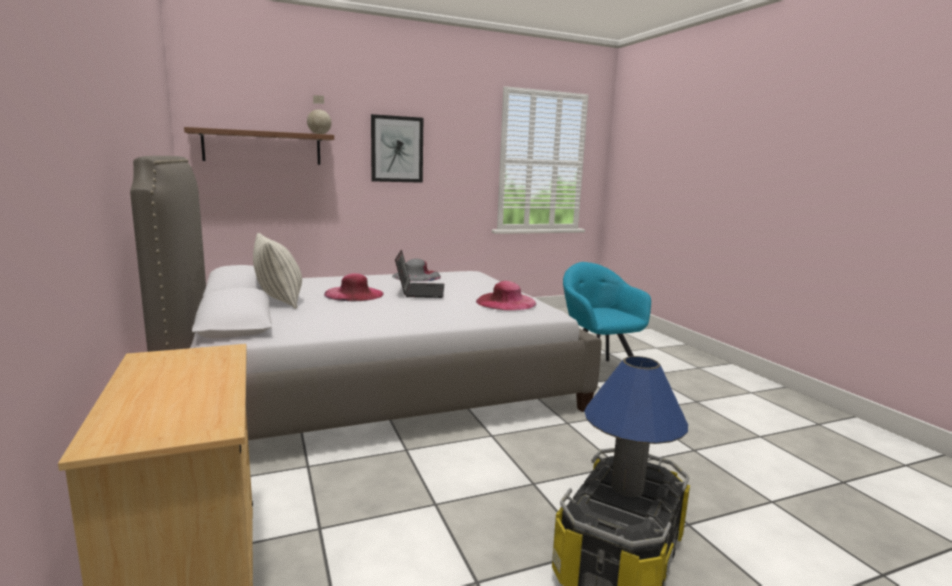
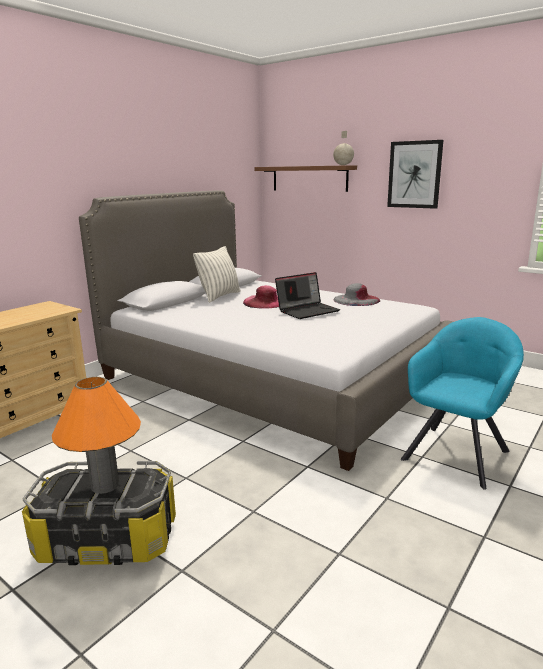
camera: 60 degrees right, 5 degrees up
(506, 302) = (325, 335): pink hat -> none
(627, 487) = (105, 485): blue table lamp -> orange table lamp

